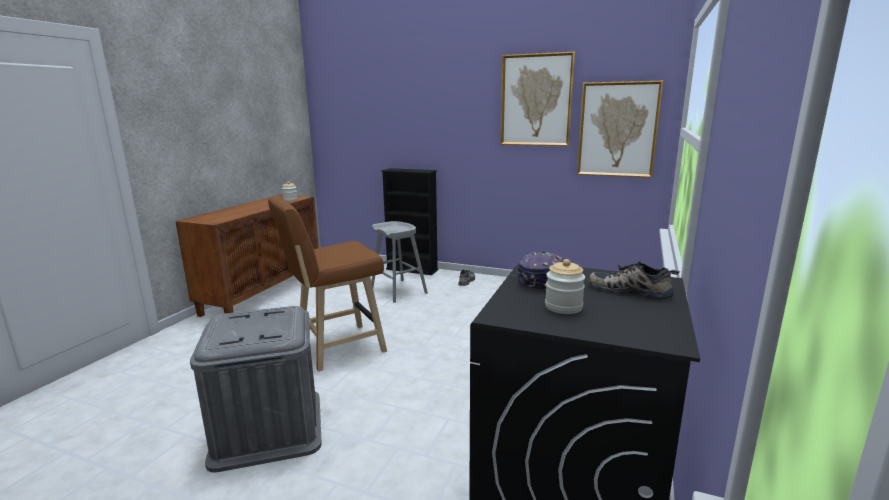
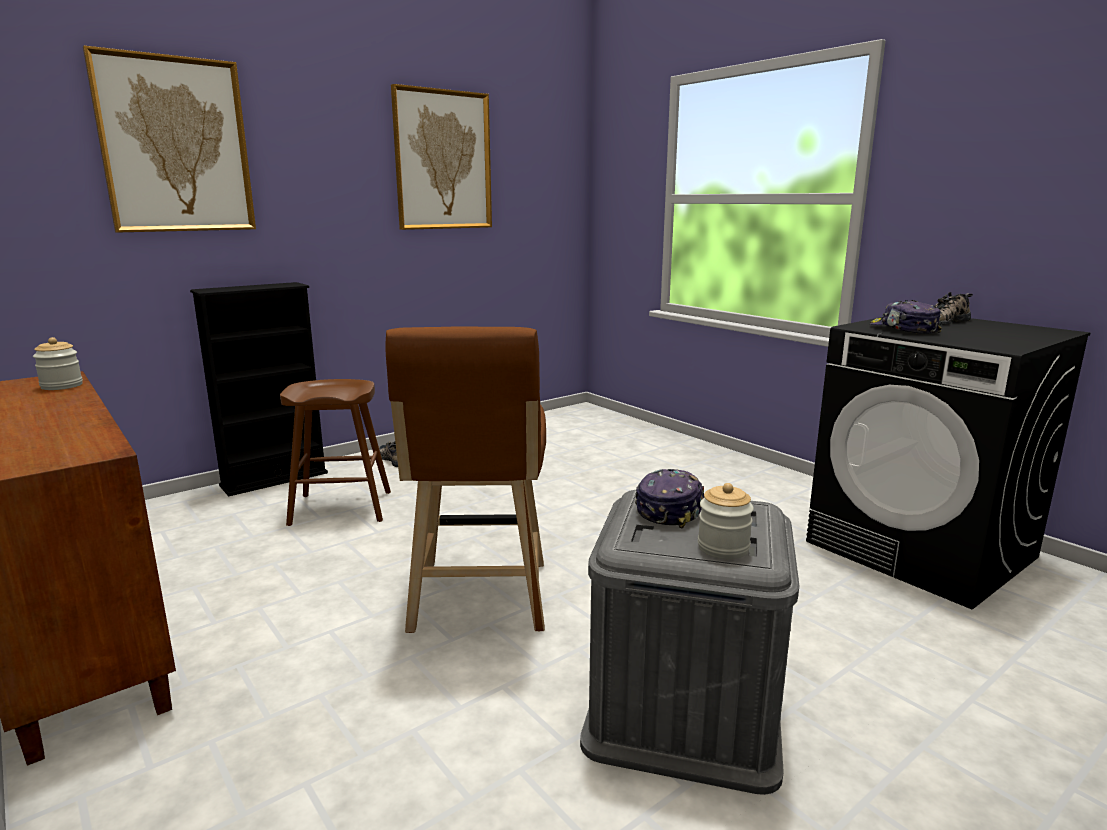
camera: 60 degrees left, 0 degrees up
(271, 317) = (669, 509): none -> cap
(398, 291) = (341, 508): grey stool -> brown stool
(563, 307) = (983, 335): jar -> jar (723, 548)
(617, 130) = (538, 203): picture -> picture (175, 146)

